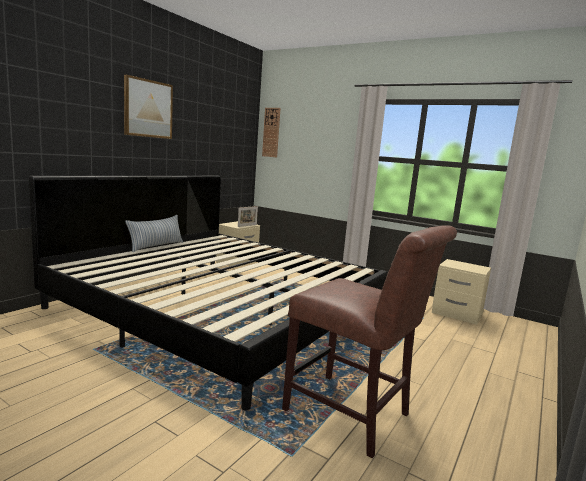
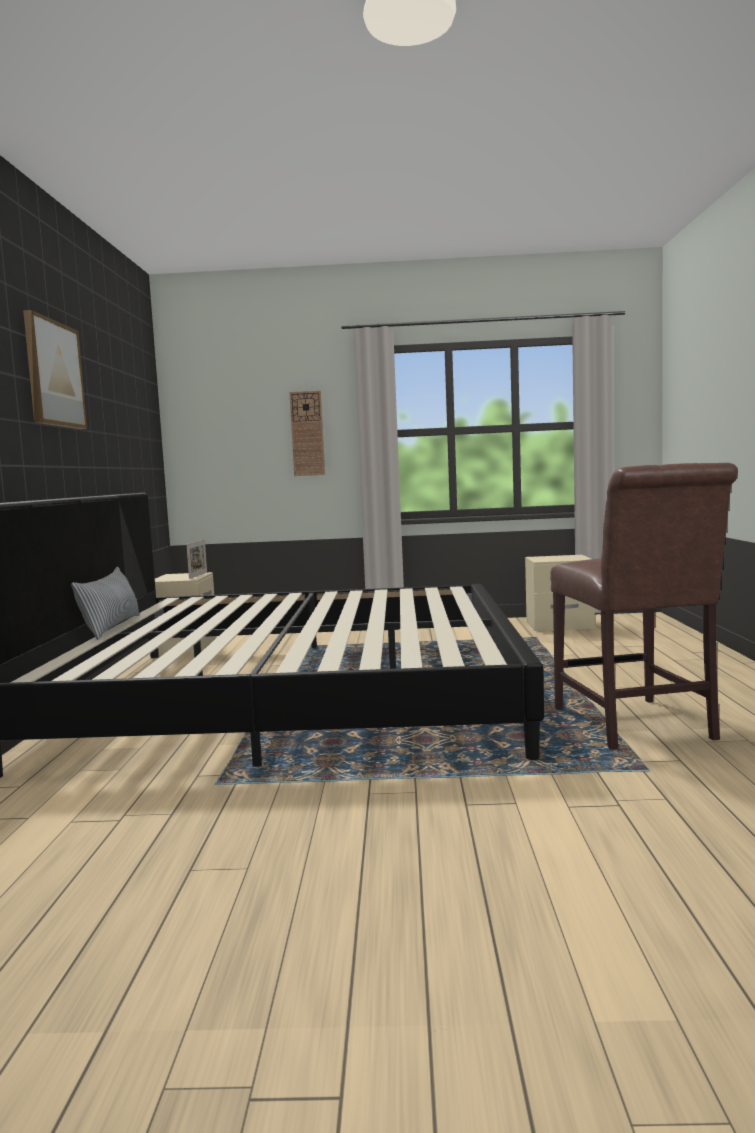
camera: 30 degrees left, 5 degrees down
(271, 132) = (190, 413): wall clock -> wall clock (307, 433)
(352, 416) = (635, 727): brown chair -> brown chair turned 75 degrees clockwise

